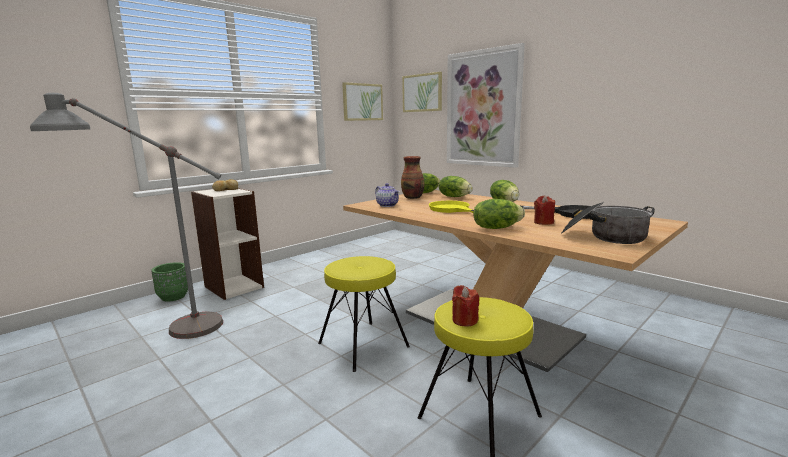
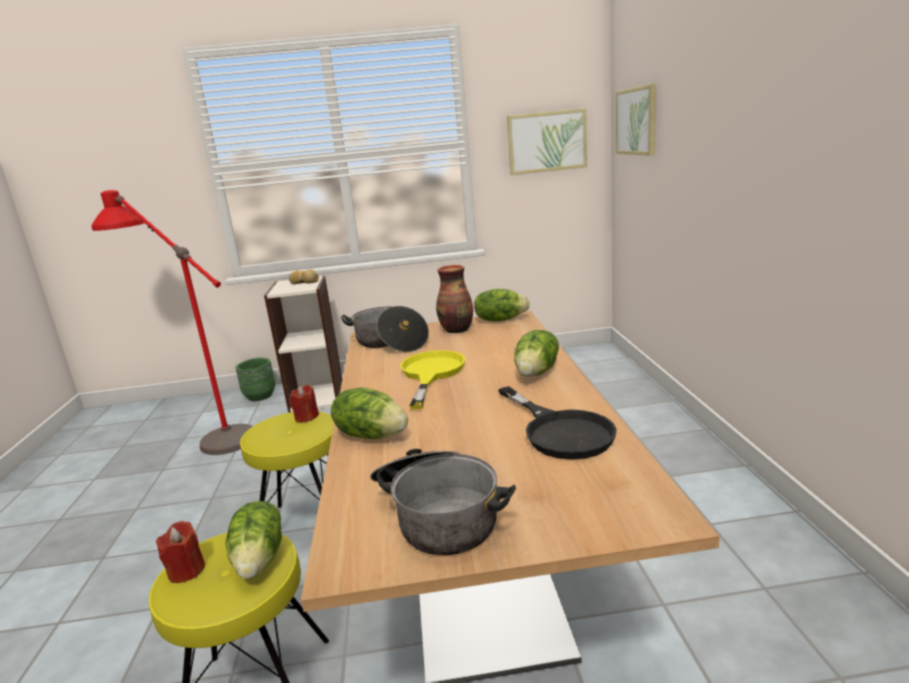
camera: 40 degrees right, 5 degrees up
(159, 328) = (205, 432): grey floor lamp -> red floor lamp
(387, 205) = (389, 343): teapot -> cooking pot
(454, 197) = (511, 339): lettuce -> lettuce (260, 559)
(483, 109) = (698, 158): picture -> none
(543, 222) = (458, 443): red candle -> red candle (306, 417)

